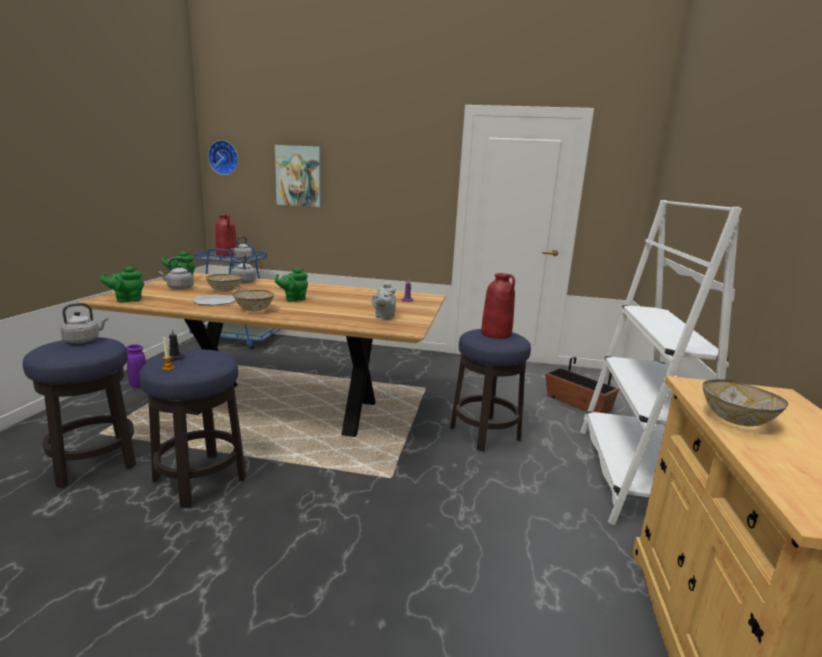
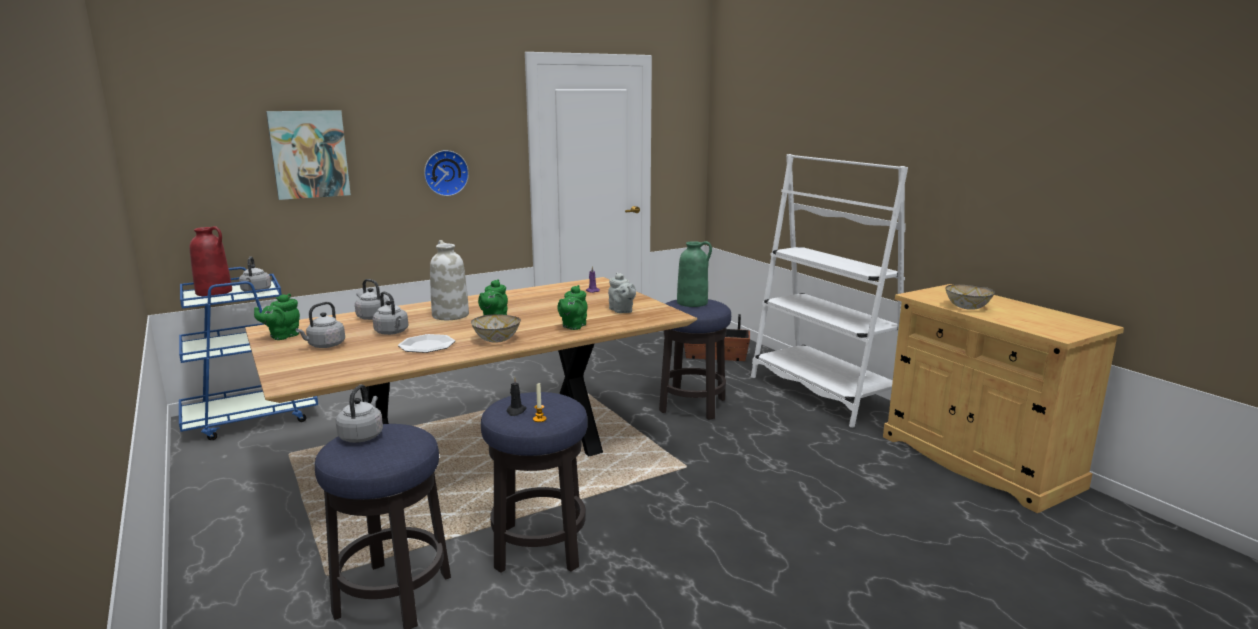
camera: 40 degrees left, 0 degrees up
(127, 300) = (322, 375): green teapot -> green teapot (573, 326)
(139, 385) = (241, 516): purple vase -> none
(224, 158) = (168, 136): wall clock -> wall clock (445, 173)
(225, 291) = (392, 332): bowl -> grey kettle
(281, 291) = (450, 315): none -> white vase
(496, 334) = (693, 303): red vase -> green vase

